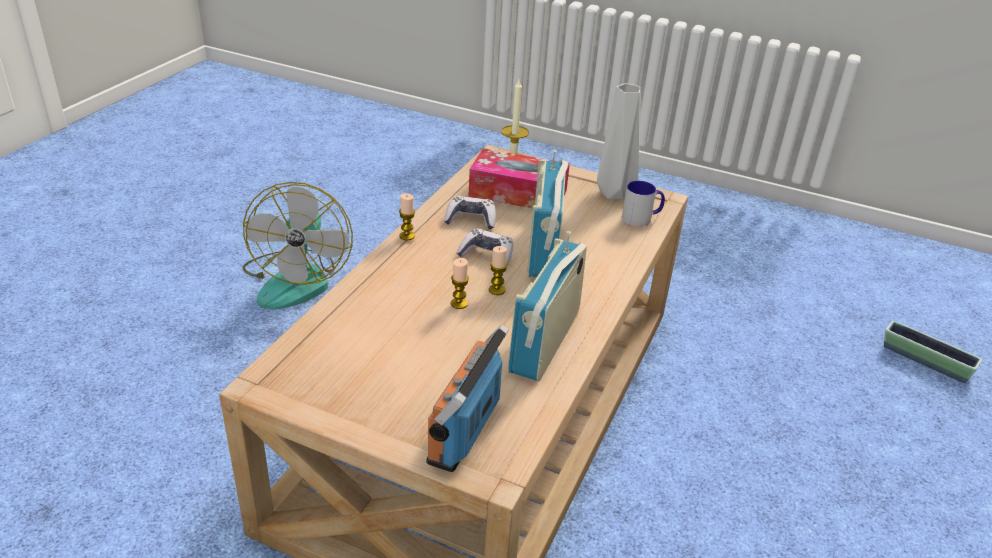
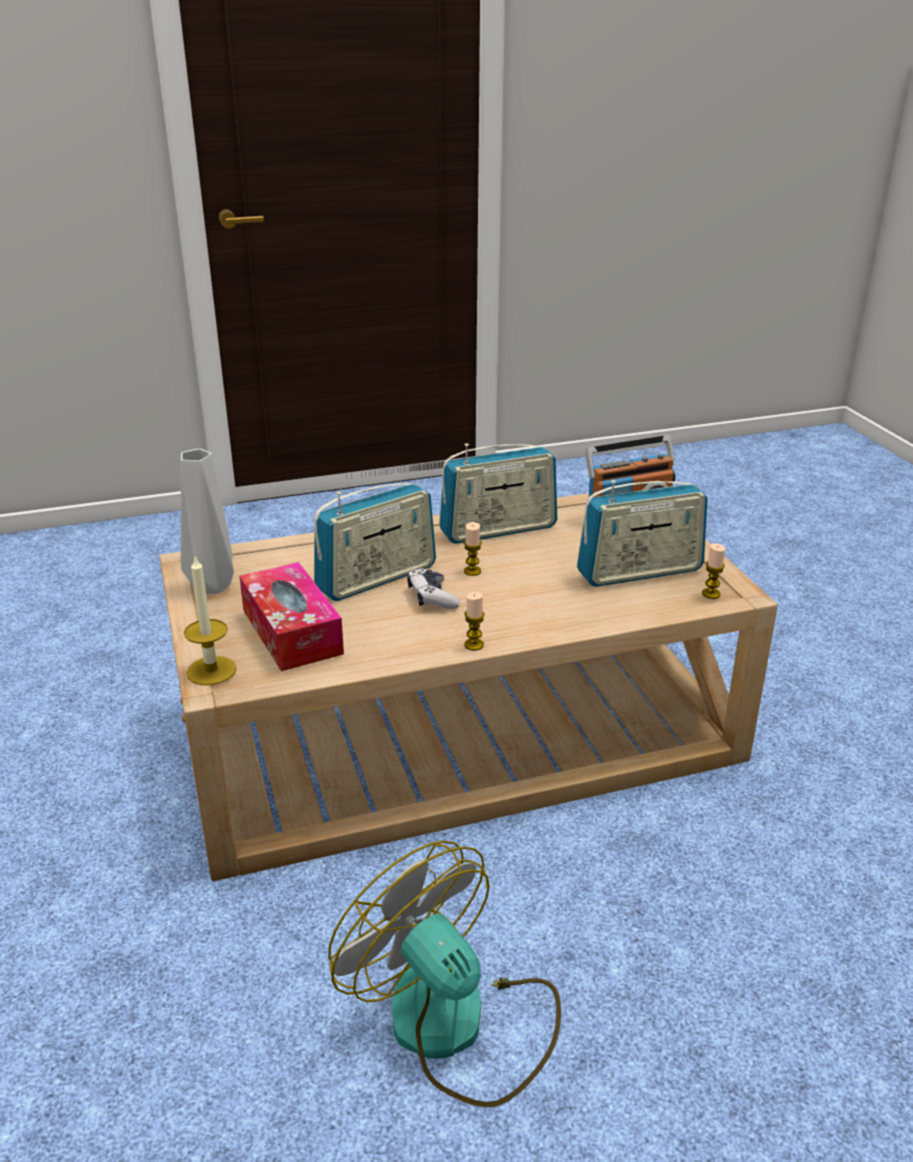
camera: 130 degrees left, 5 degrees down
(297, 279) = (456, 1024): fan -> fan turned 90 degrees counterclockwise
(371, 359) = (640, 572): none -> radio
(459, 303) = (518, 577): candle -> candle (711, 594)
(471, 220) = (385, 634): game controller -> none
(641, 218) = (247, 557): mug -> none
(925, 361) = (106, 571): planter -> none

